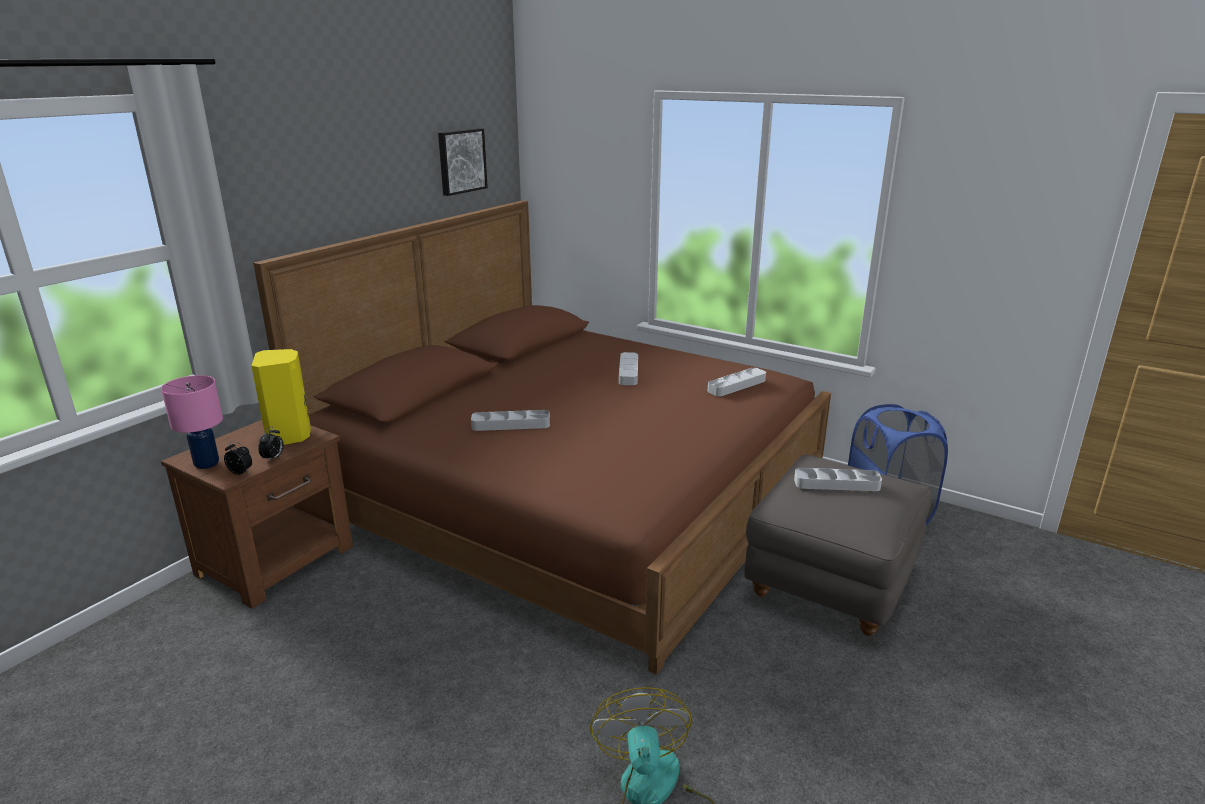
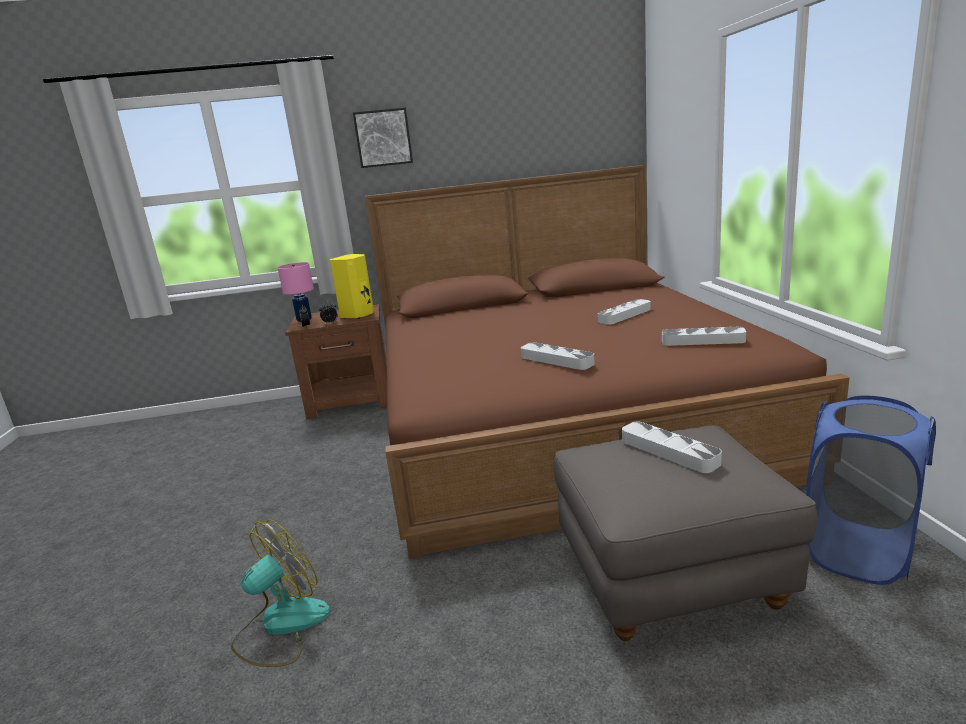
camera: 50 degrees right, 5 degrees down
(461, 161) = (570, 128): picture -> picture (383, 138)
(511, 424) = (466, 331): grey tray -> grey tray (556, 360)

